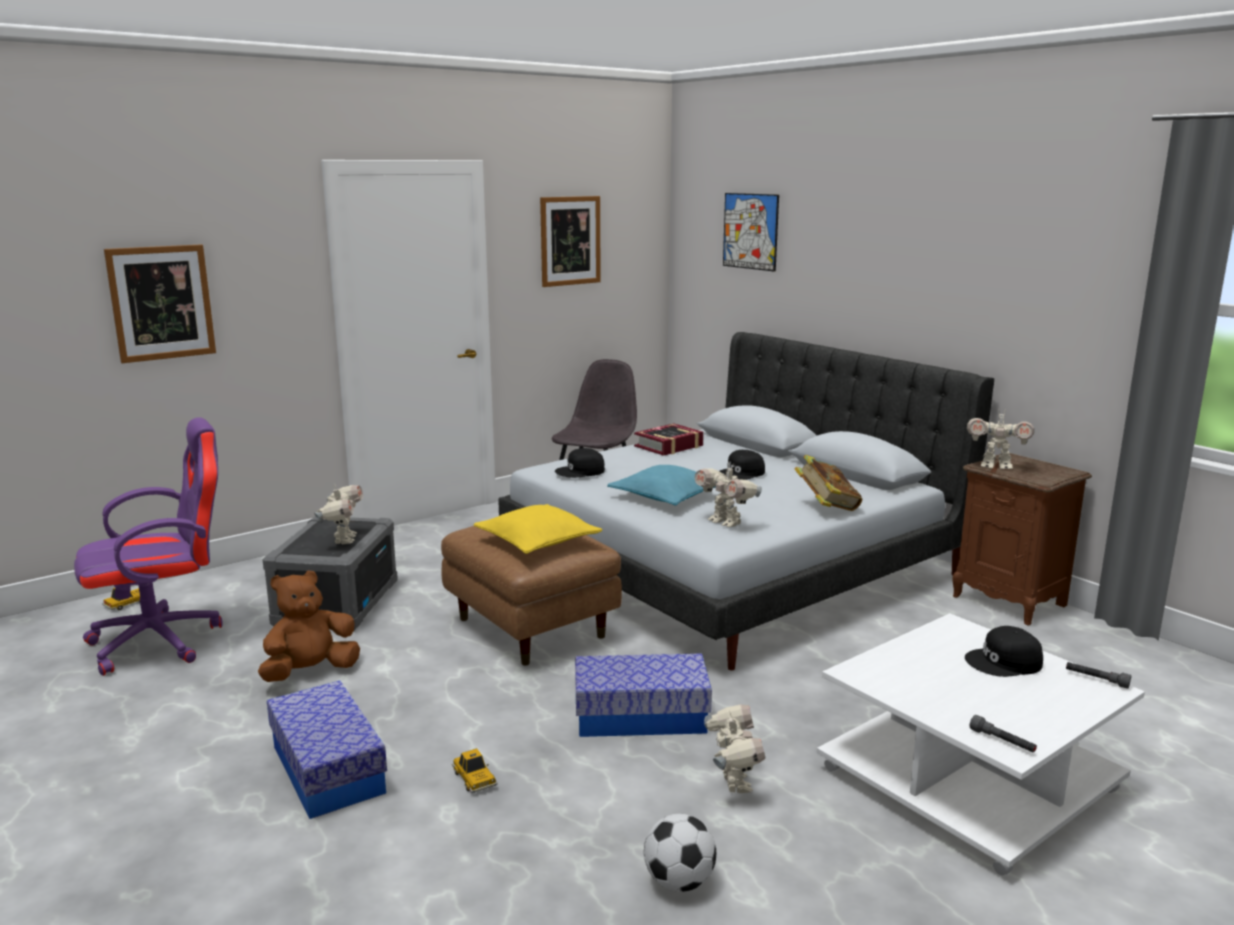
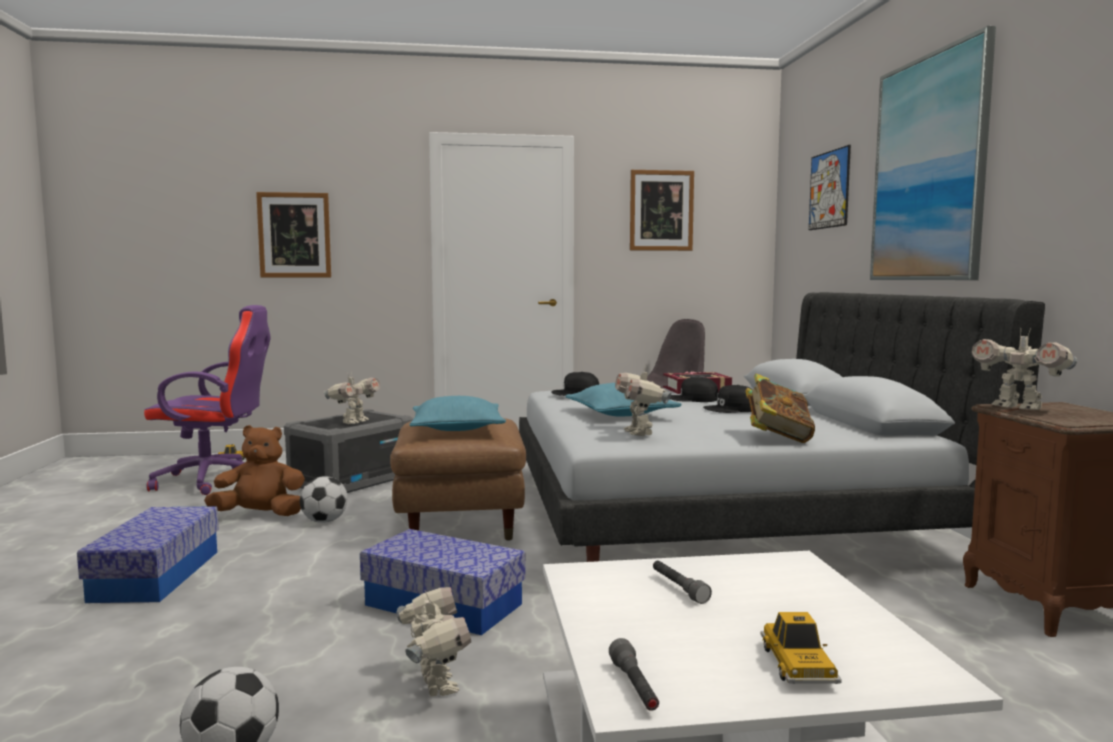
camera: 30 degrees right, 10 degrees down
(395, 661) = (325, 521): none -> football
(474, 778) = (233, 611): toy car -> toy car (798, 665)
(537, 541) = (457, 428): yellow pillow -> turquoise pillow
(733, 783) = (435, 685): toy robot -> toy robot turned 45 degrees counterclockwise
(876, 243) = (928, 169): none -> picture
(1004, 662) = (801, 609): black cap -> black cap (693, 399)
(1096, 680) = (927, 662): grey flashlight -> grey flashlight (678, 588)

